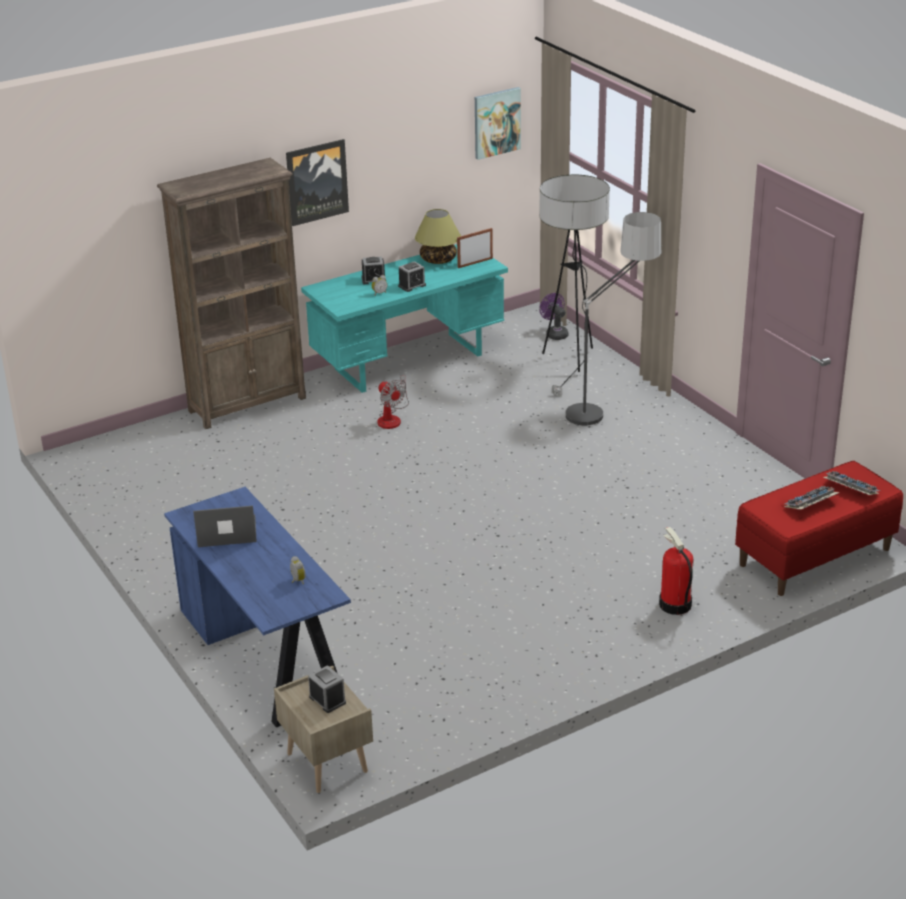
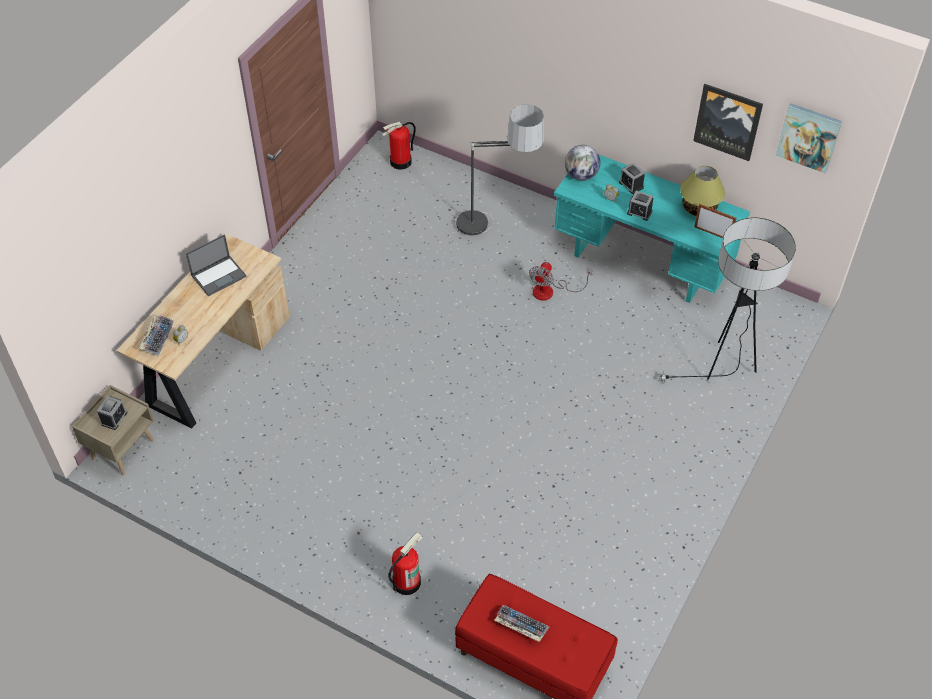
camera: 60 degrees right, 20 degrees up
(113, 450) = (400, 162): none -> fire extinguisher
(226, 532) = (219, 275): laptop -> laptop turned 90 degrees clockwise
(248, 404) = (509, 200): brown bookcase -> none
(263, 655) = (215, 361): blue desk -> beige desk
(317, 182) = (616, 82): picture -> picture (728, 121)
(332, 298) = (581, 175): none -> globe
(555, 333) = (765, 336): purple fan -> none
(607, 407) = (669, 423): floor lamp -> floor lamp (496, 232)
(849, 489) = (563, 648): keyboard -> keyboard (157, 337)

